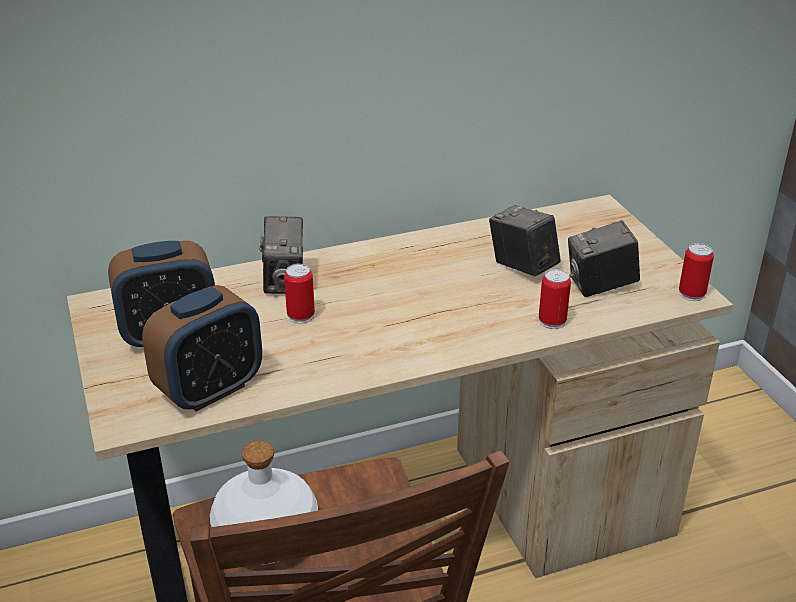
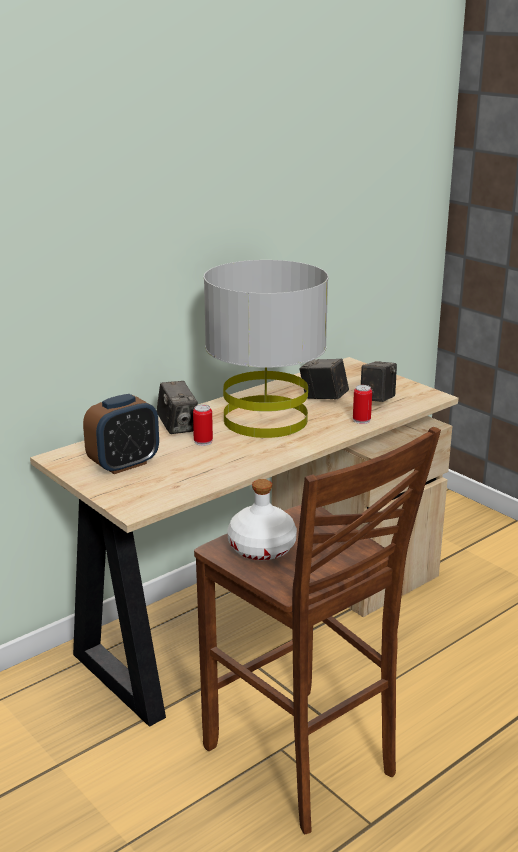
camera: 20 degrees left, 10 degrees down
(210, 390) = (176, 485): alarm clock -> none
(412, 291) = (265, 420): none -> grey table lamp
(600, 286) = (377, 400): camera -> camera turned 150 degrees clockwise
(691, 294) = (432, 396): can -> none

